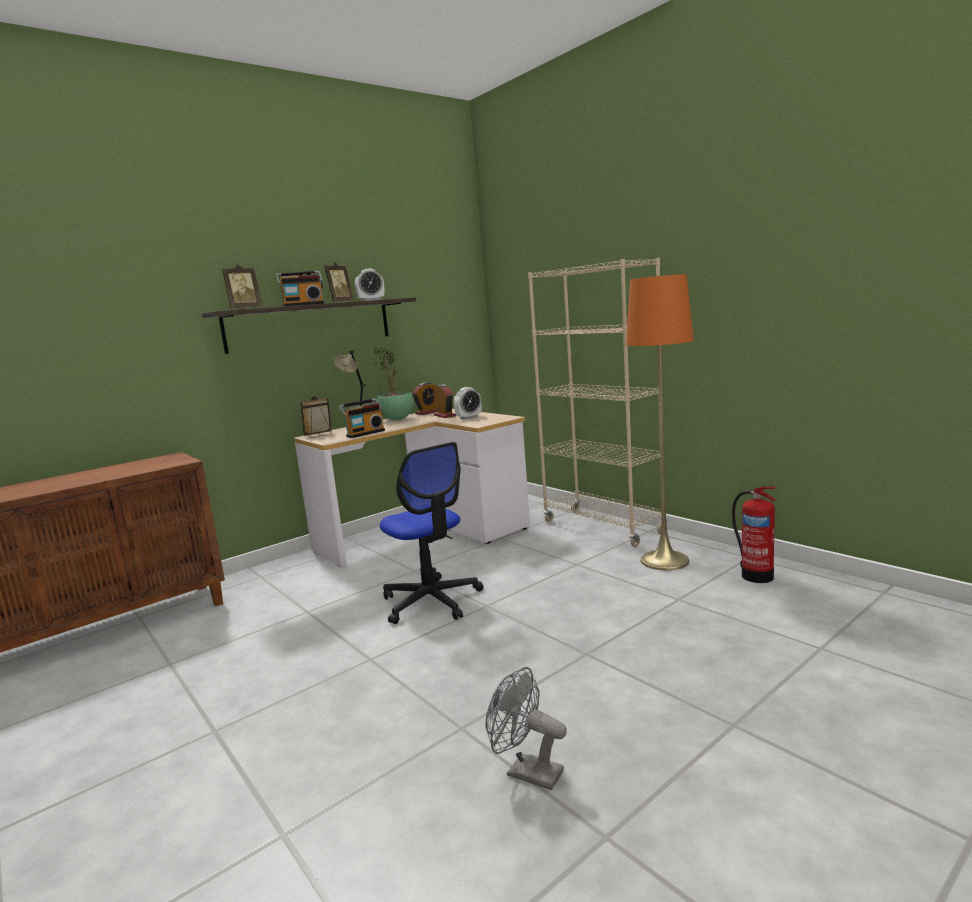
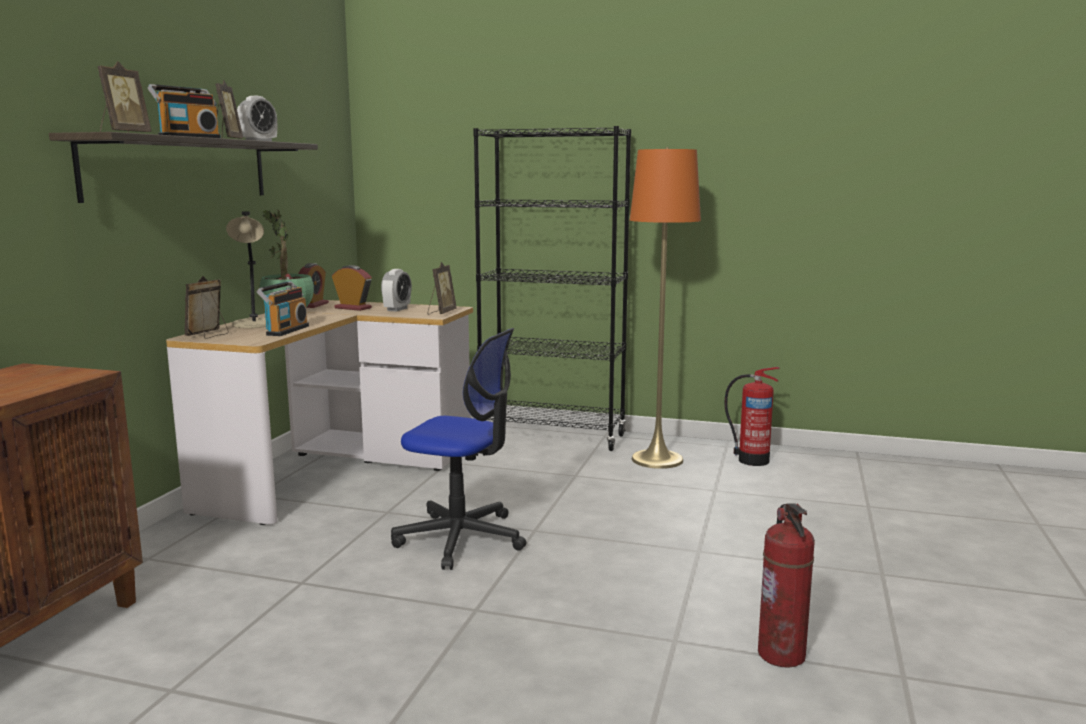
camera: 35 degrees left, 0 degrees up
(489, 422) = (441, 313): none -> picture frame
(526, 772) = (782, 655): grey fan -> fire extinguisher
(603, 527) = (552, 437): beige bookcase -> black bookcase

